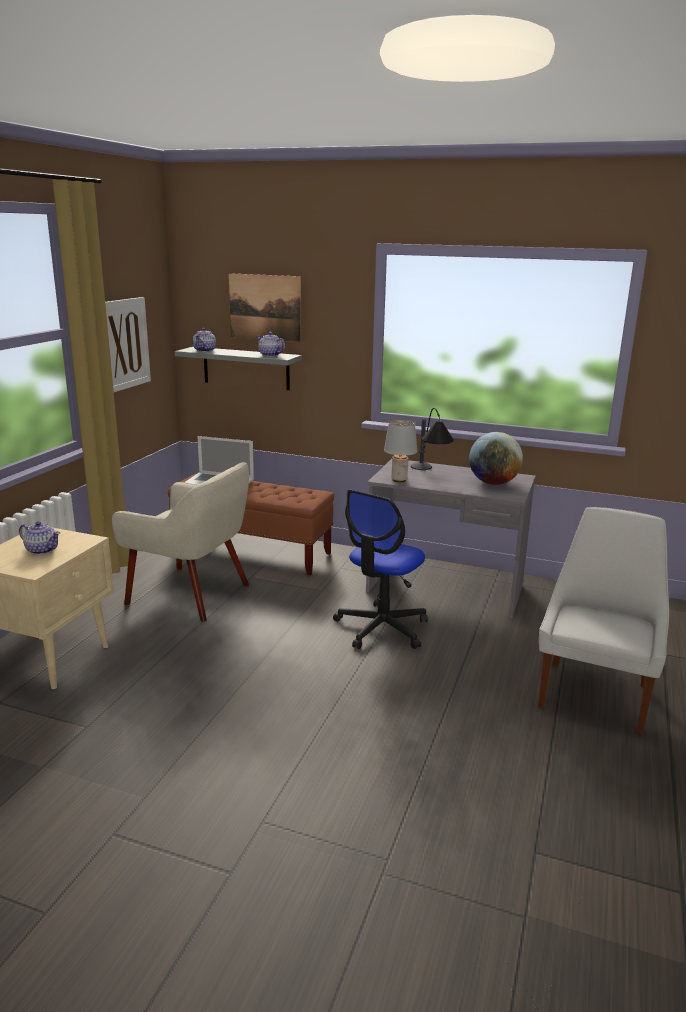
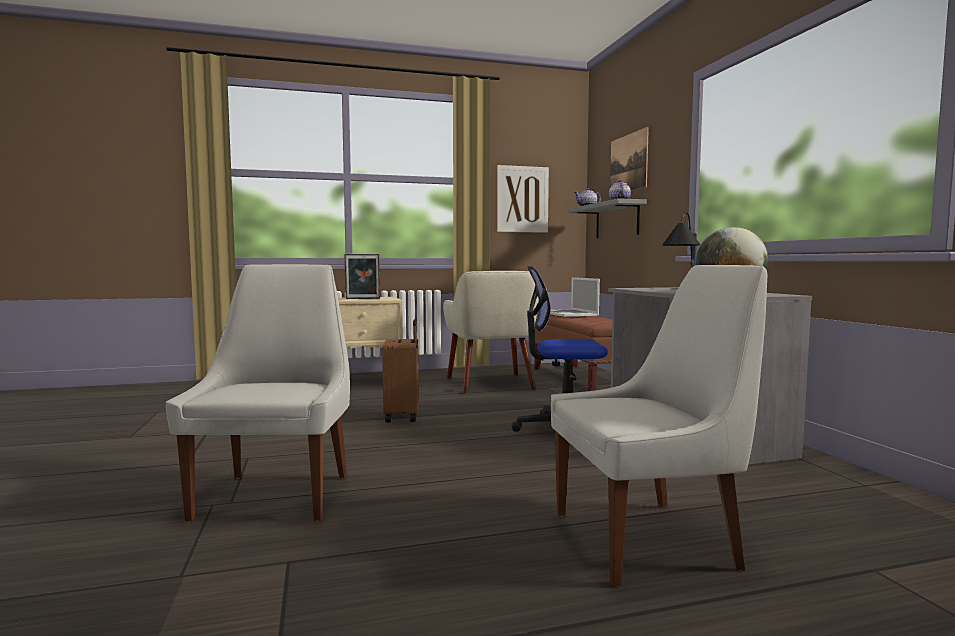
camera: 55 degrees right, 15 degrees down
(42, 550) = (362, 299): teapot -> picture frame
(239, 684) = (403, 416): none -> brown suitcase
(391, 826) = (276, 494): none -> white chair
(399, 480) = (638, 288): grey table lamp -> none

